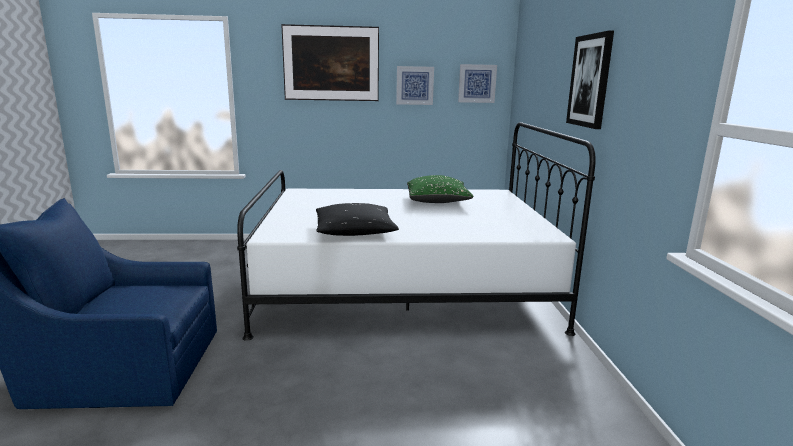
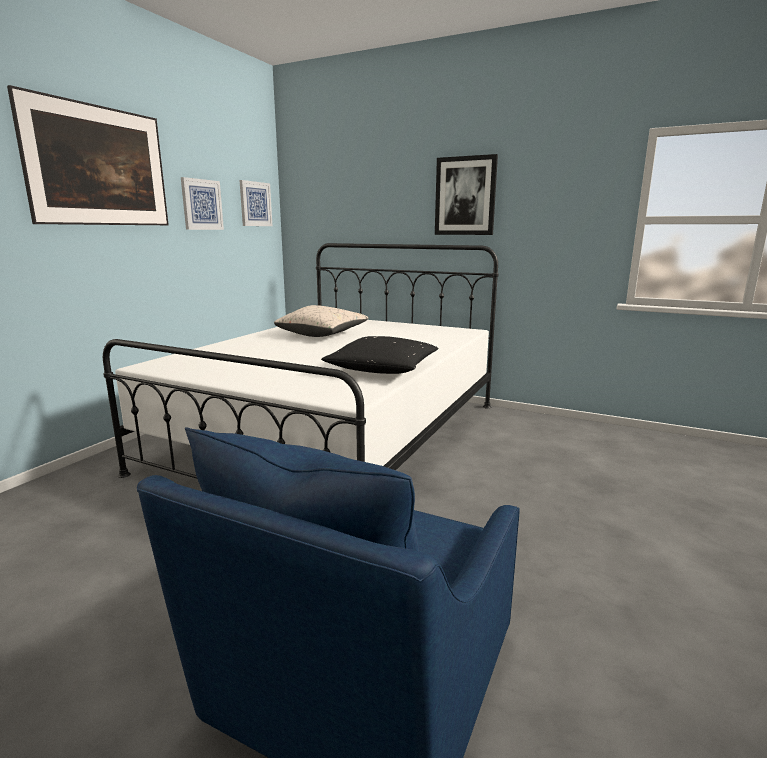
camera: 60 degrees left, 0 degrees up
(437, 201) = (322, 334): green pillow -> beige pillow

